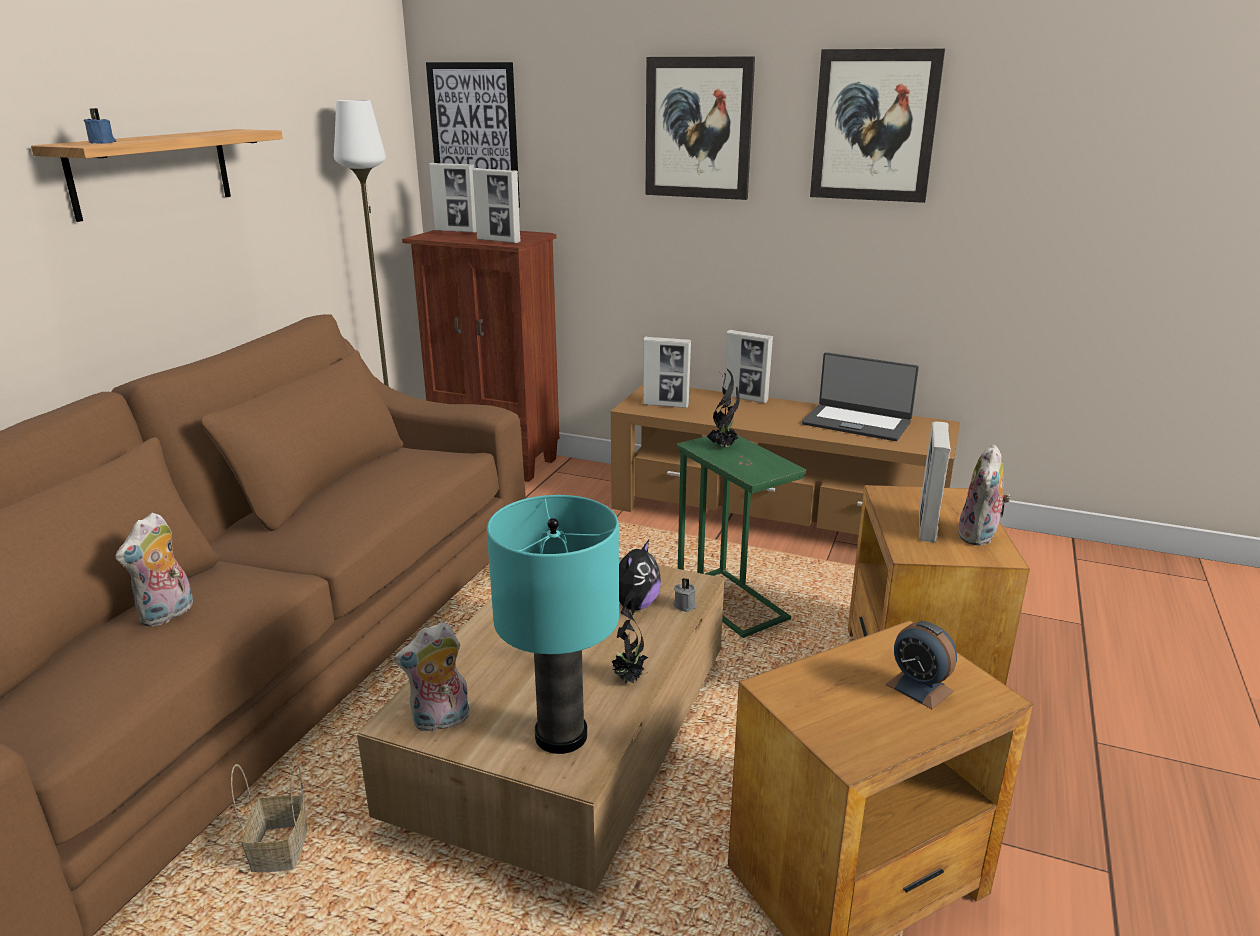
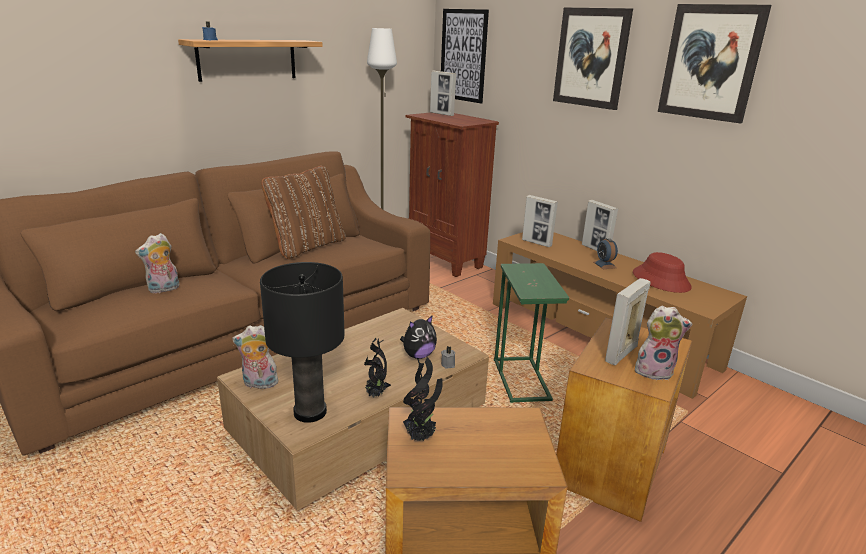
camera: 25 degrees right, 0 degrees up
(281, 852) = (179, 430): basket -> none
(348, 481) = (307, 246): none -> brown pillow
(498, 241) = (456, 121): picture frame -> none
(560, 736) = (309, 412): turquoise table lamp -> black table lamp
(724, 446) = (529, 271): potted plant -> potted plant (421, 437)
(857, 423) = (661, 280): laptop -> red hat
(919, 687) = (497, 449): alarm clock -> alarm clock (604, 265)
(979, 537) = (654, 371): plush toy -> plush toy turned 135 degrees counterclockwise

